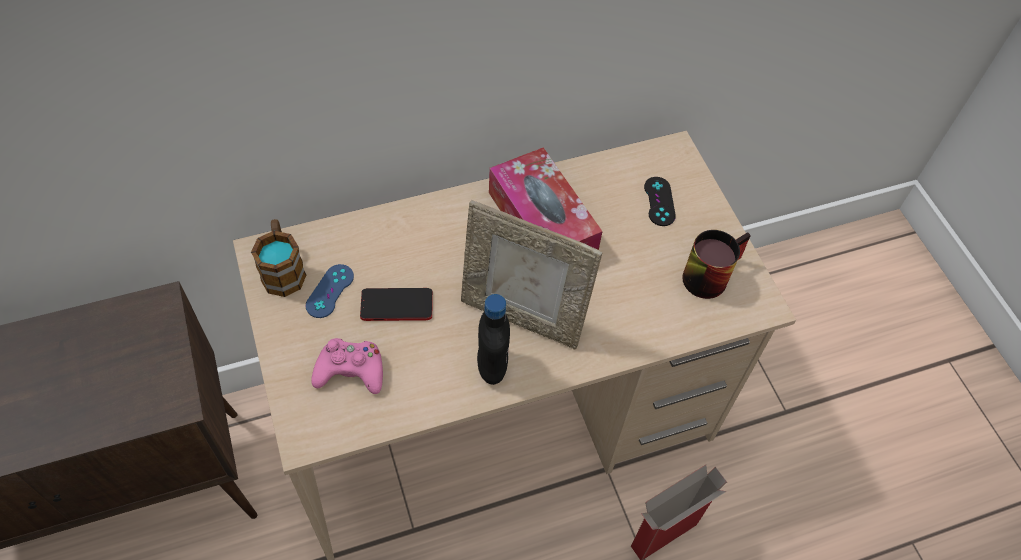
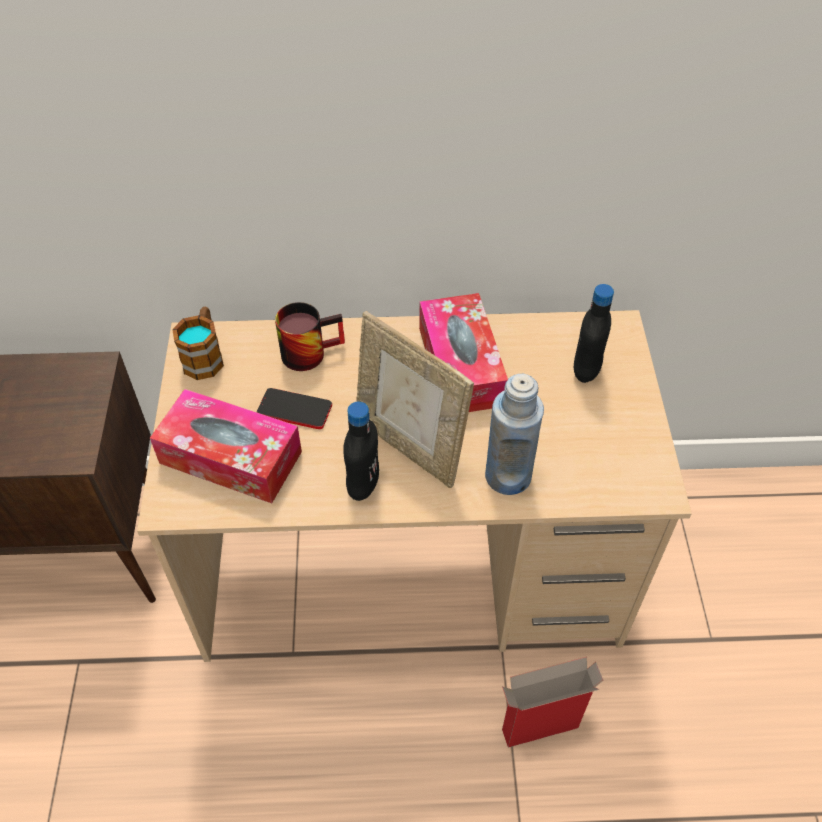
camera: 20 degrees right, 5 degrees down
(330, 291) = (239, 384): blue game controller -> none
(351, 370) = (230, 457): pink game controller -> tissue box
(624, 323) = (508, 476): none -> blue bottle
(659, 201) = (586, 370): black game controller -> black bottle
(708, 273) = (612, 447): mug -> mug (309, 350)

